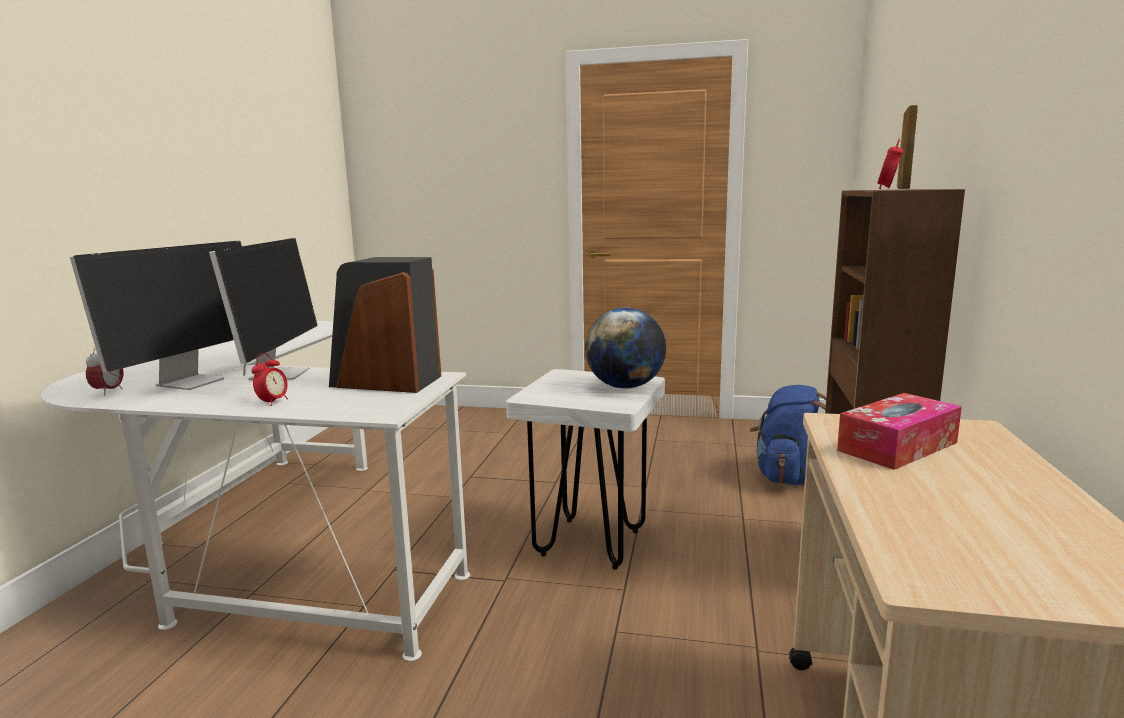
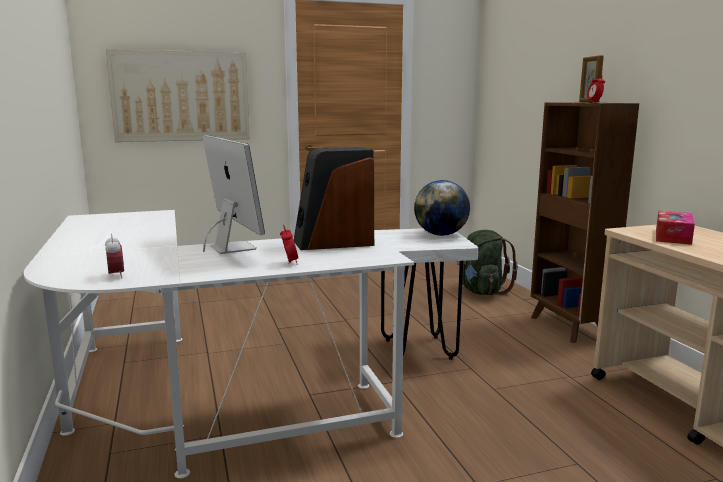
camera: 30 degrees left, 0 degrees up
(191, 382) = (172, 260): monitor -> none
(448, 191) = (181, 96): none -> picture
(789, 477) = (482, 291): blue backpack -> green backpack

